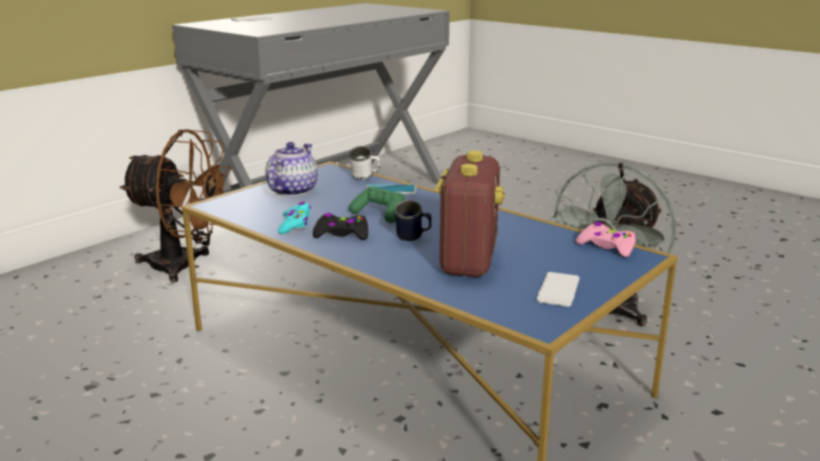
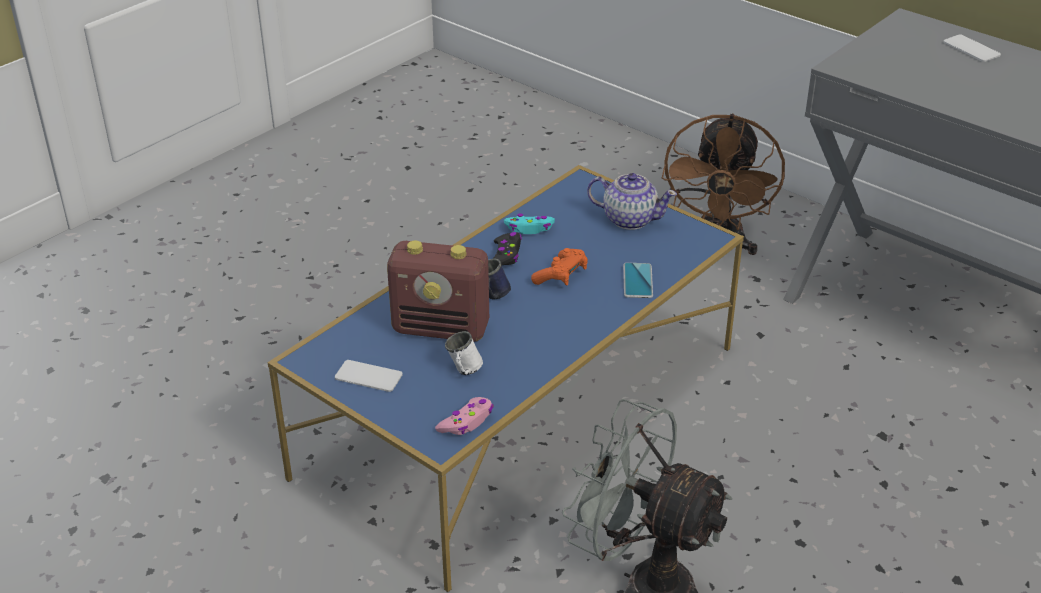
camera: 90 degrees right, 15 degrees up
(365, 178) = (678, 263): white mug -> white mug (464, 372)
(380, 214) = (561, 276): green game controller -> orange game controller

